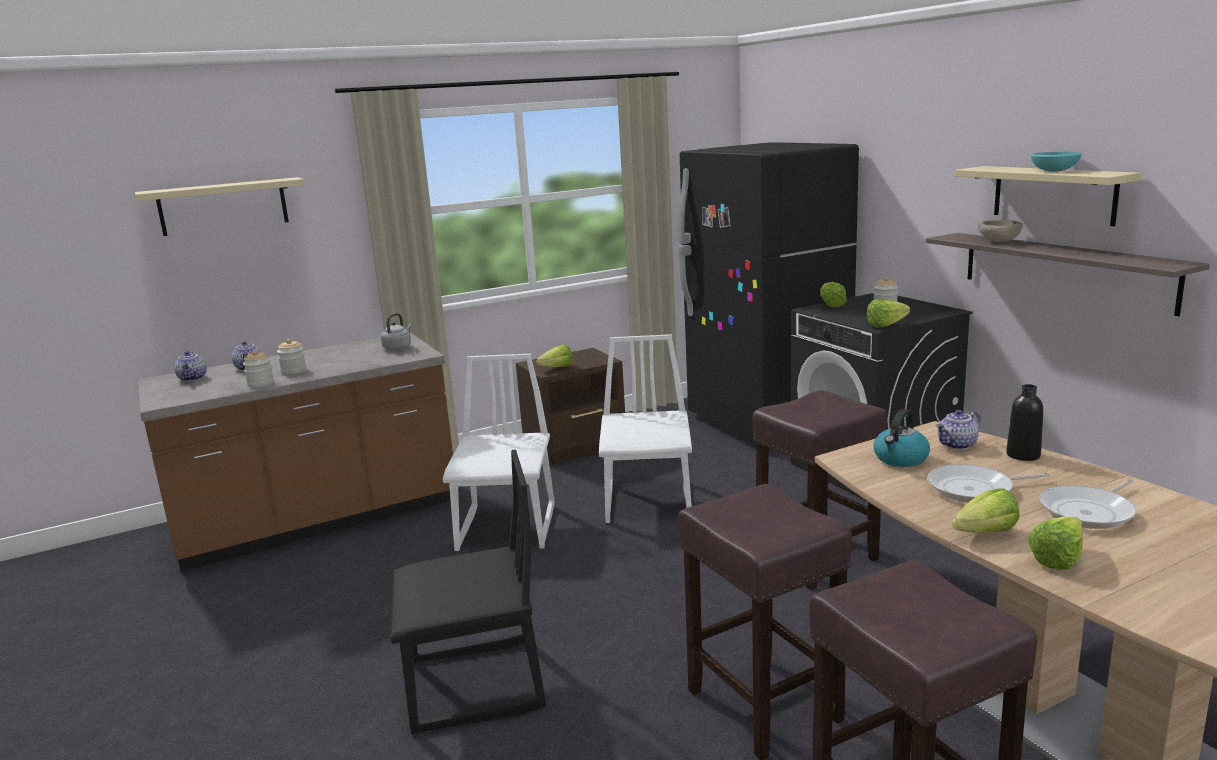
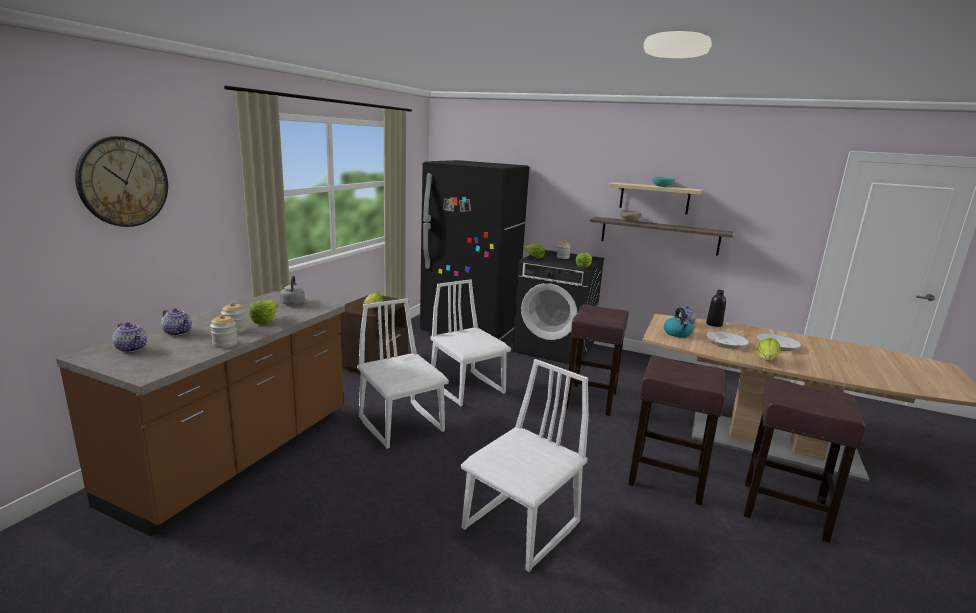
camera: 40 degrees left, 0 degrees up
(223, 206) = (123, 182): beige shelf -> wall clock
(475, 686) = (522, 527): black chair -> white chair
(1062, 557) = (804, 364): lettuce -> lettuce (267, 320)

